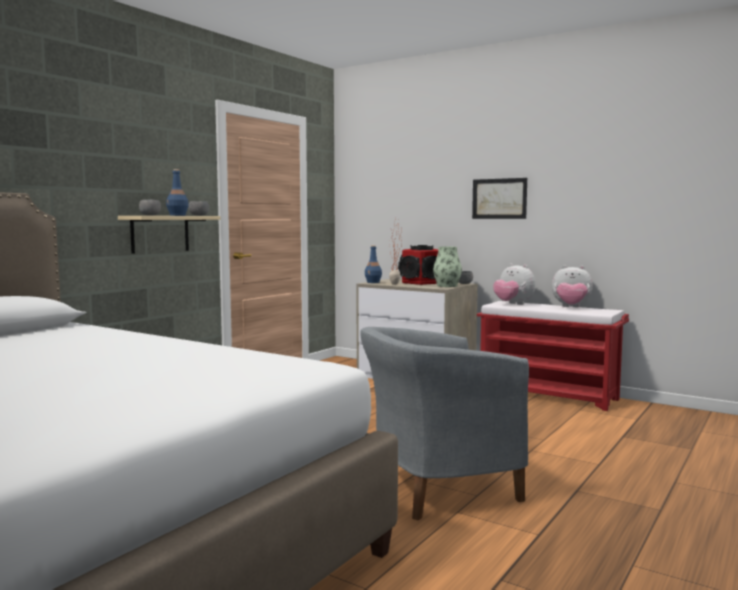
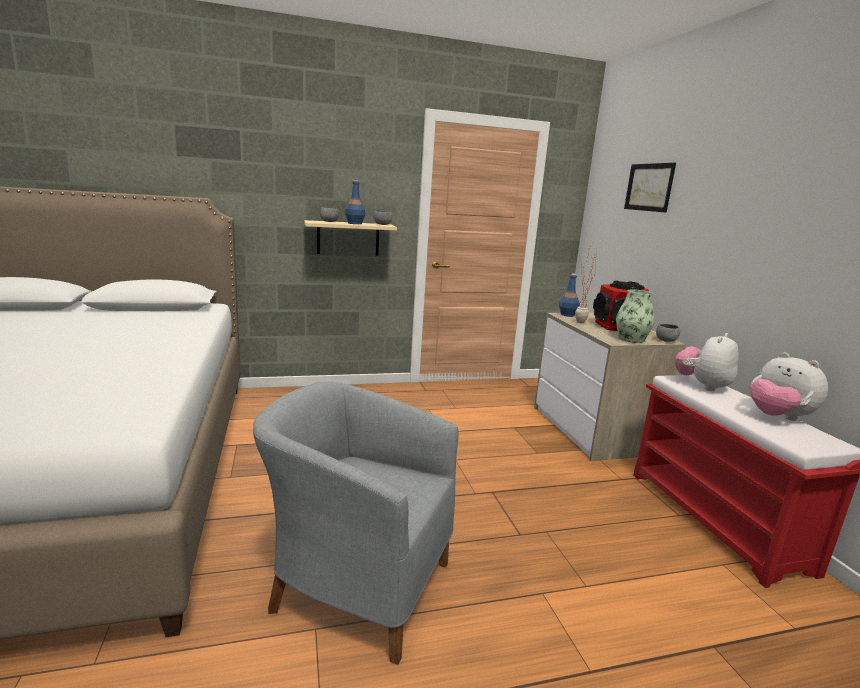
camera: 40 degrees right, 10 degrees up
(499, 198) = (736, 236): picture -> picture (649, 187)
(513, 304) = (702, 386): plush toy -> plush toy turned 45 degrees clockwise

